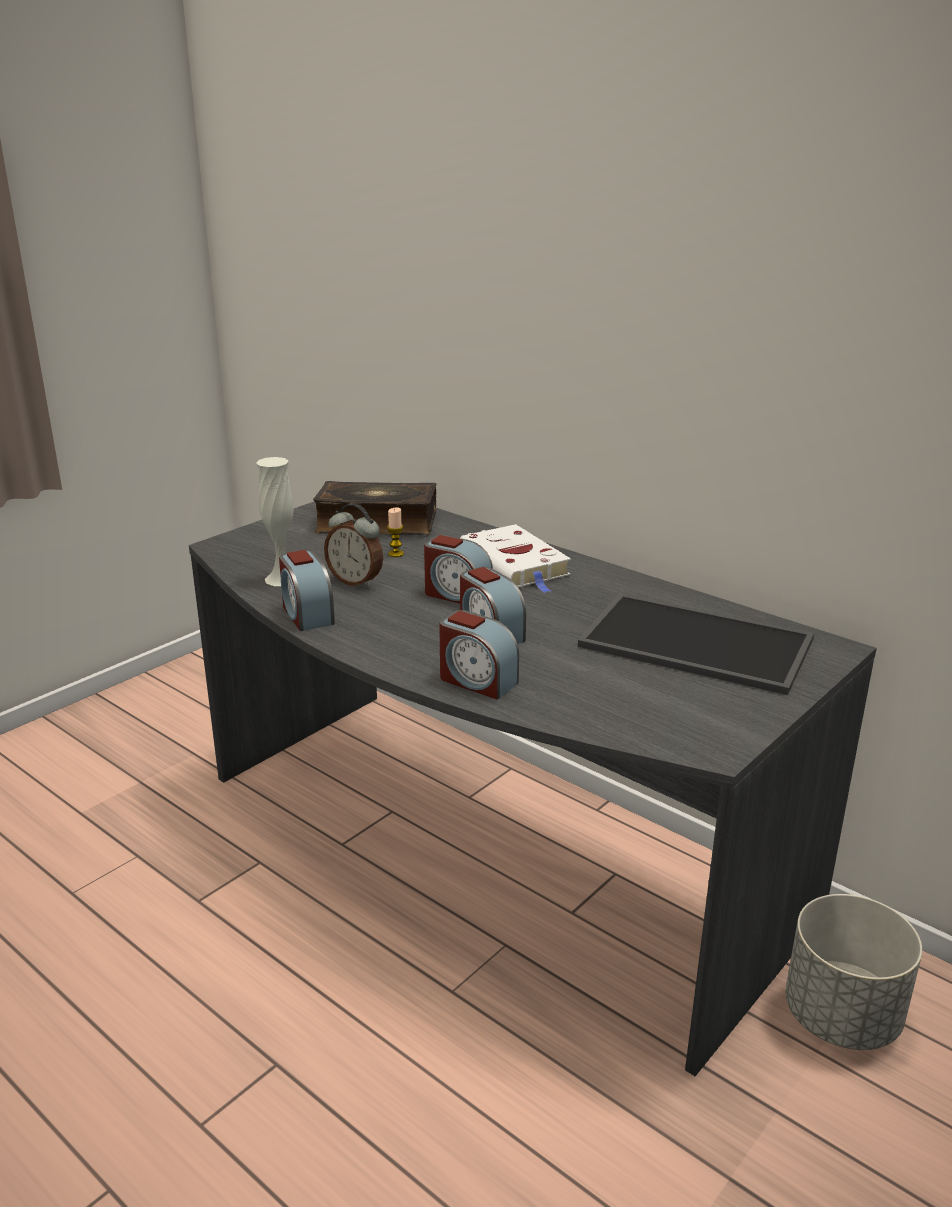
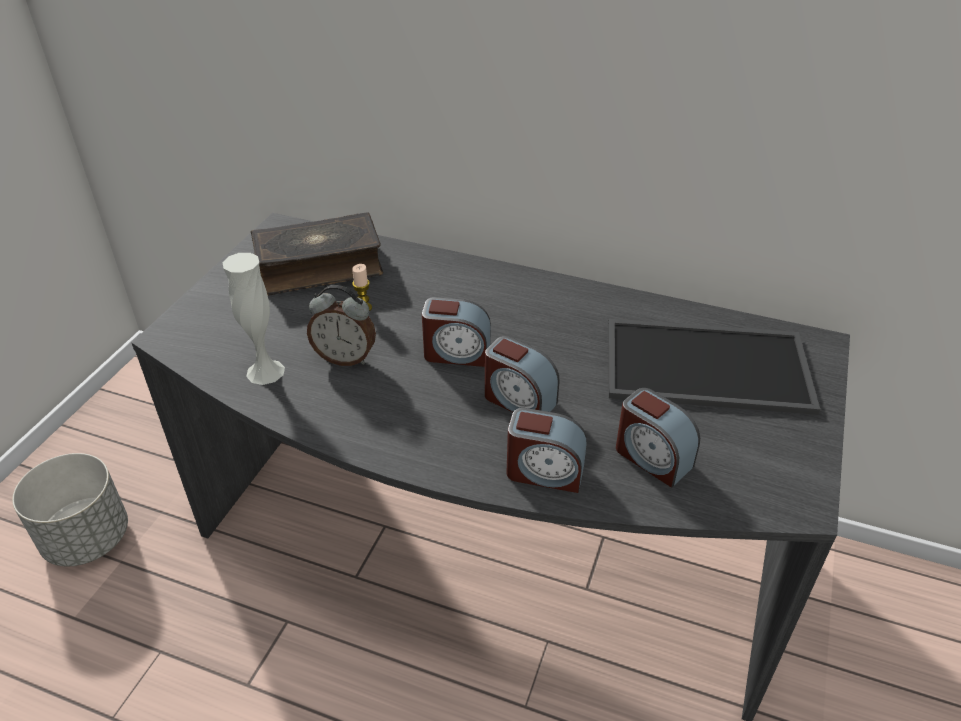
camera: 20 degrees left, 15 degrees up
(307, 614) = (321, 419): alarm clock -> alarm clock (652, 457)
(516, 565) = (489, 298): white book -> none
(841, 1015) = (828, 623): grey planter -> grey planter (87, 538)

